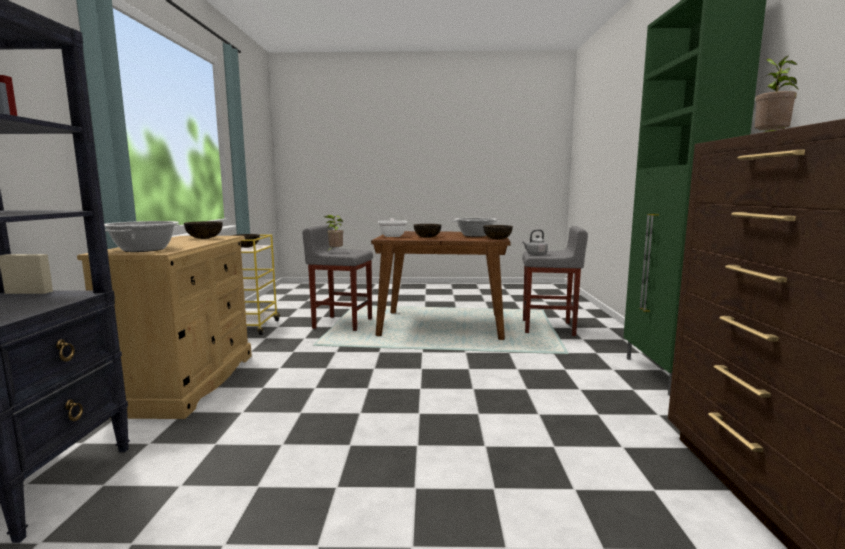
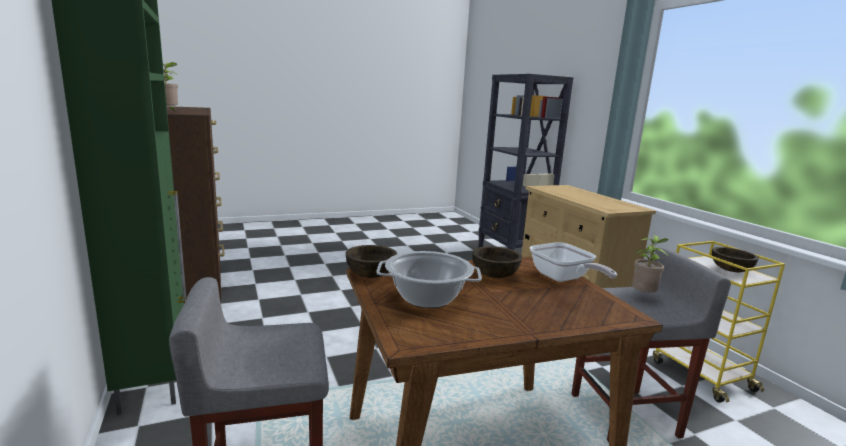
camera: 155 degrees right, 5 degrees up
(144, 249) = (559, 189): cooking pot -> none
(204, 238) = (604, 205): brown bowl -> none
(535, 255) = (299, 335): grey kettle -> none

